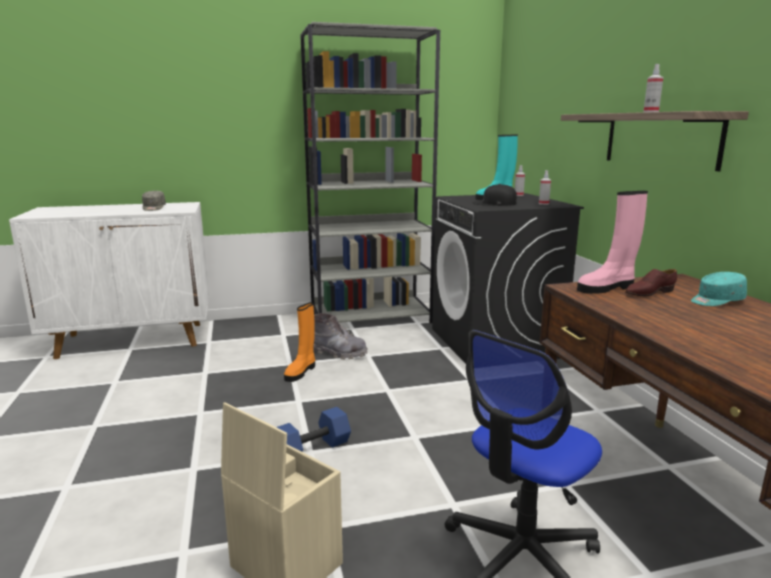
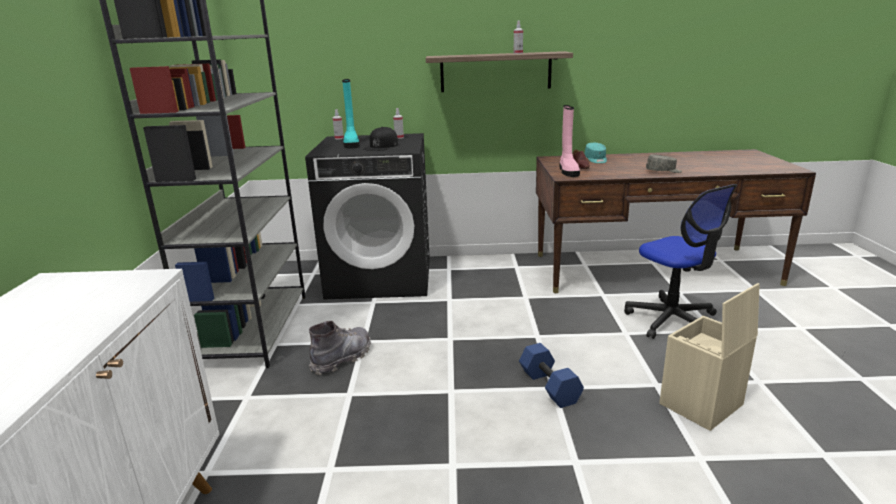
camera: 75 degrees left, 5 degrees up
(153, 208) = (69, 305): grey cap -> grey cap (663, 171)
(301, 372) = (378, 386): orange boot -> none

